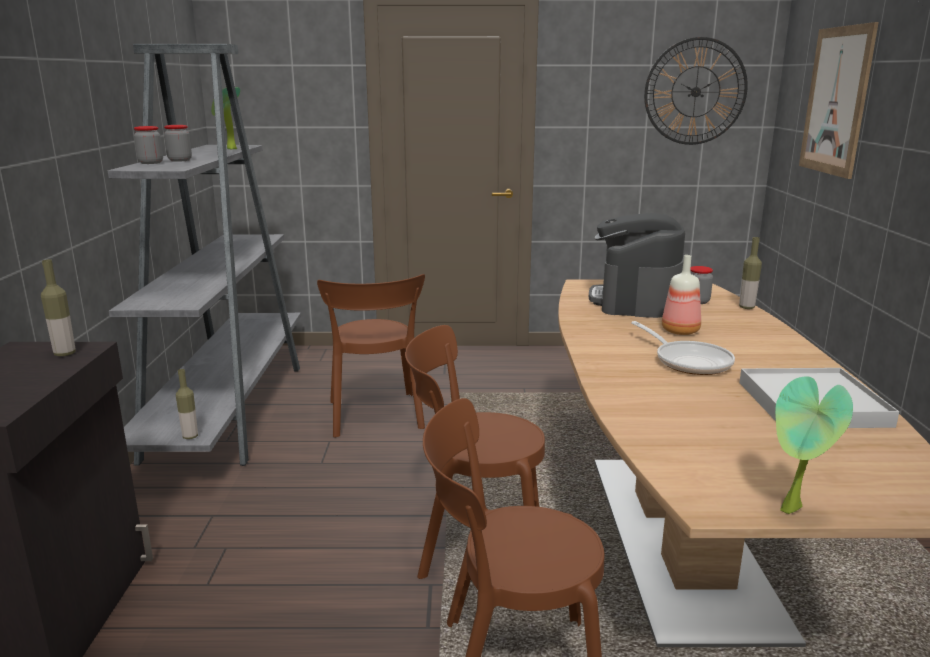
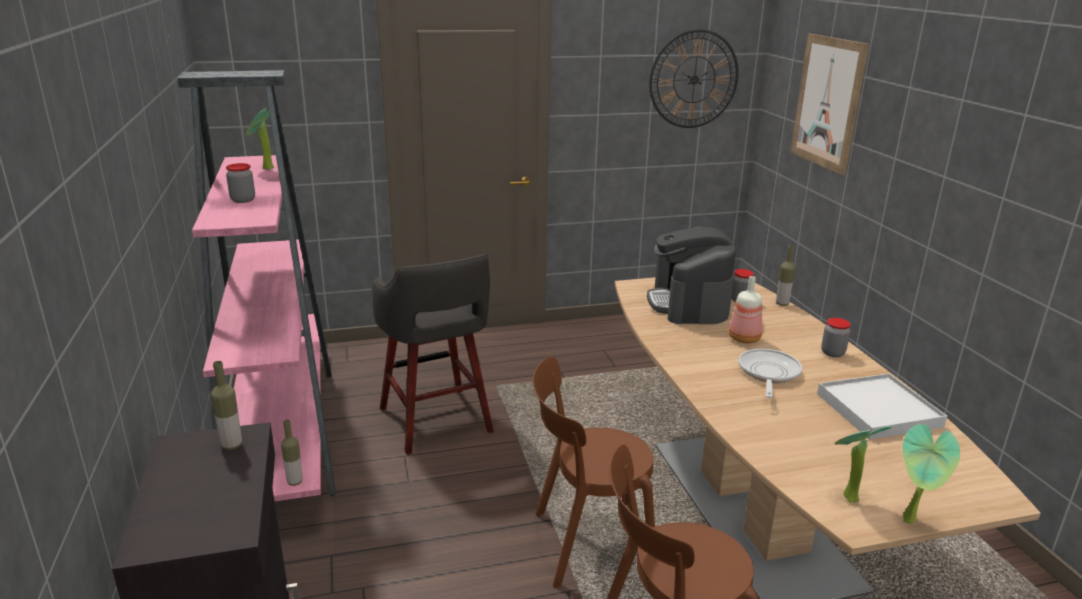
camera: 15 degrees left, 5 degrees up
(151, 163) = (218, 208): jar -> jar (832, 353)
(229, 408) = (282, 431): grey bookcase -> pink bookcase
(375, 417) = (436, 422): brown chair -> grey stool
(688, 361) = (768, 374): frying pan -> frying pan turned 120 degrees counterclockwise
(715, 478) = (846, 498): none -> potted plant

